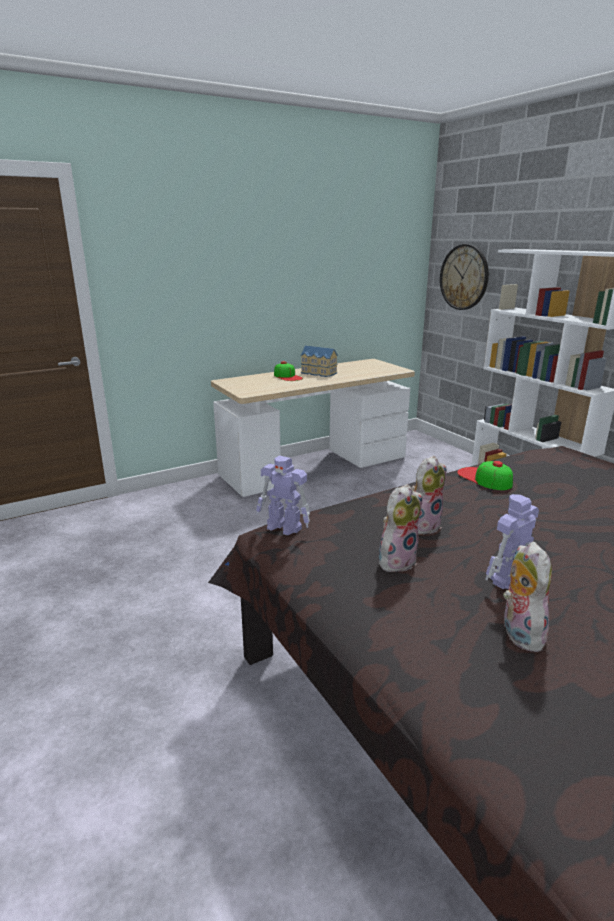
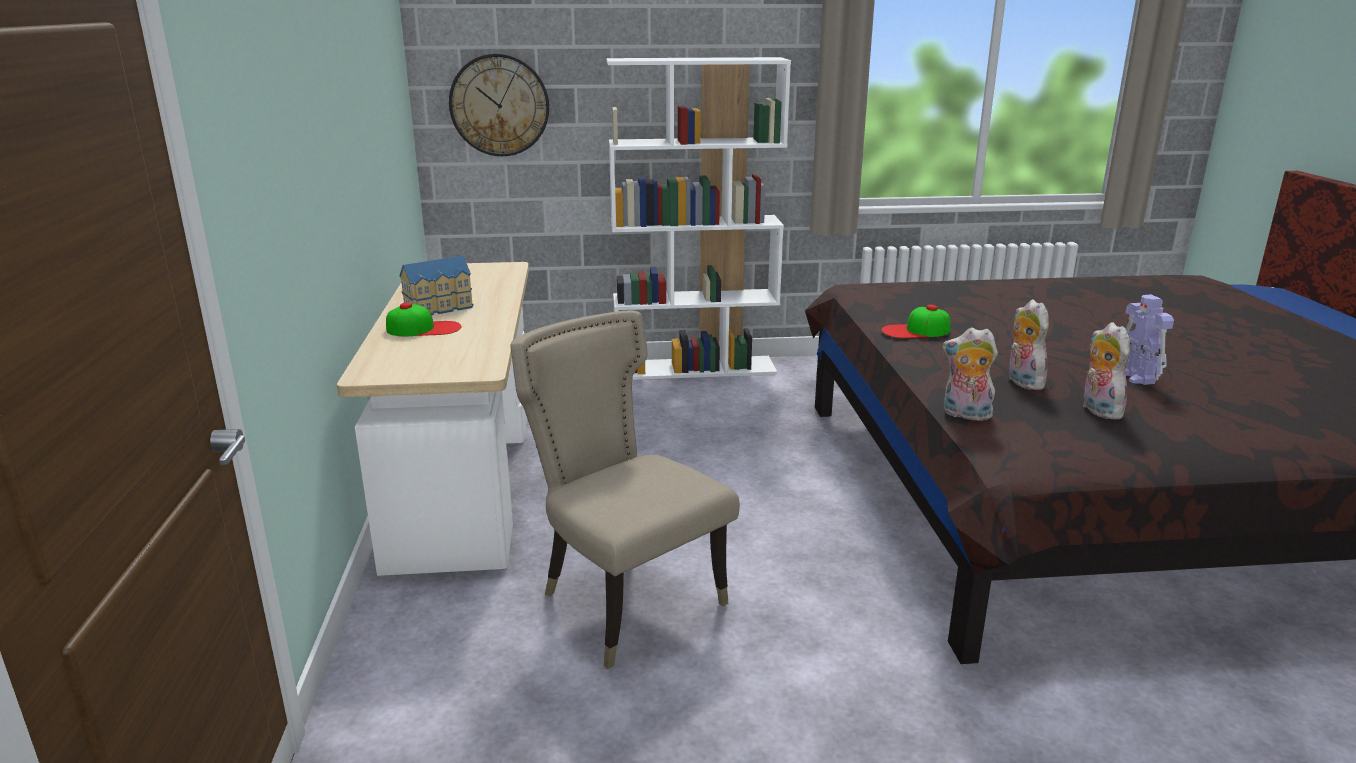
camera: 65 degrees left, 0 degrees up
(240, 532) = (625, 600): none -> beige chair
(284, 527) = (1004, 447): toy robot -> none
(518, 633) = (1223, 396): plush toy -> plush toy (965, 415)

